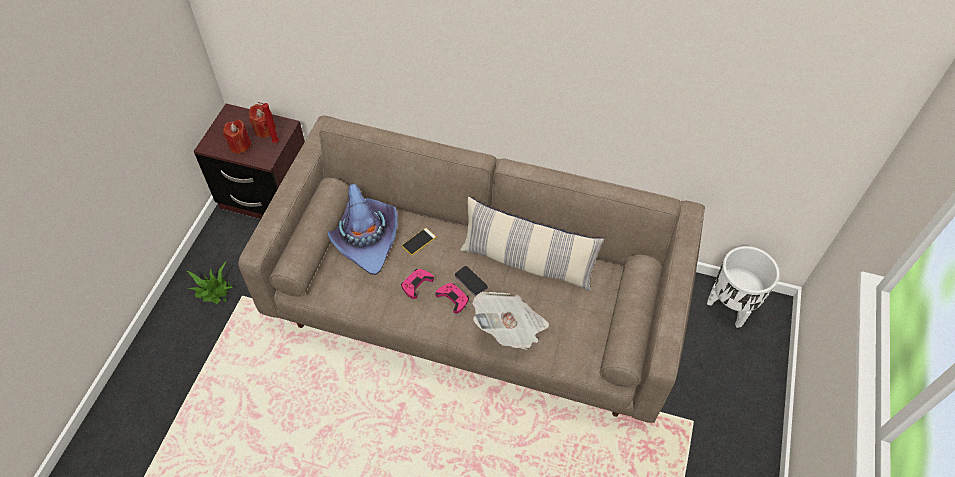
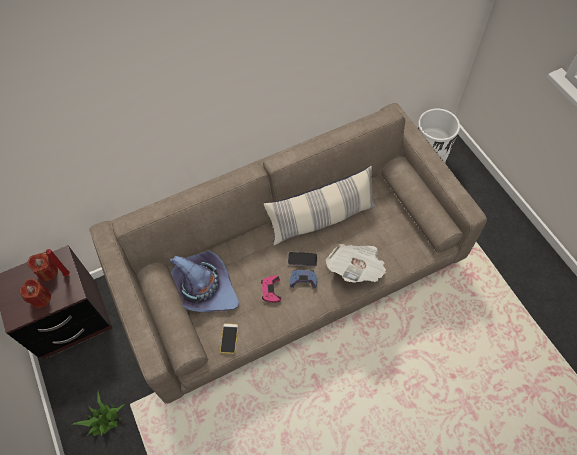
camera: 40 degrees left, 5 degrees up
(418, 241) = (242, 261): phone -> phone (229, 338)
(453, 298) = (303, 279): pink game controller -> blue game controller

